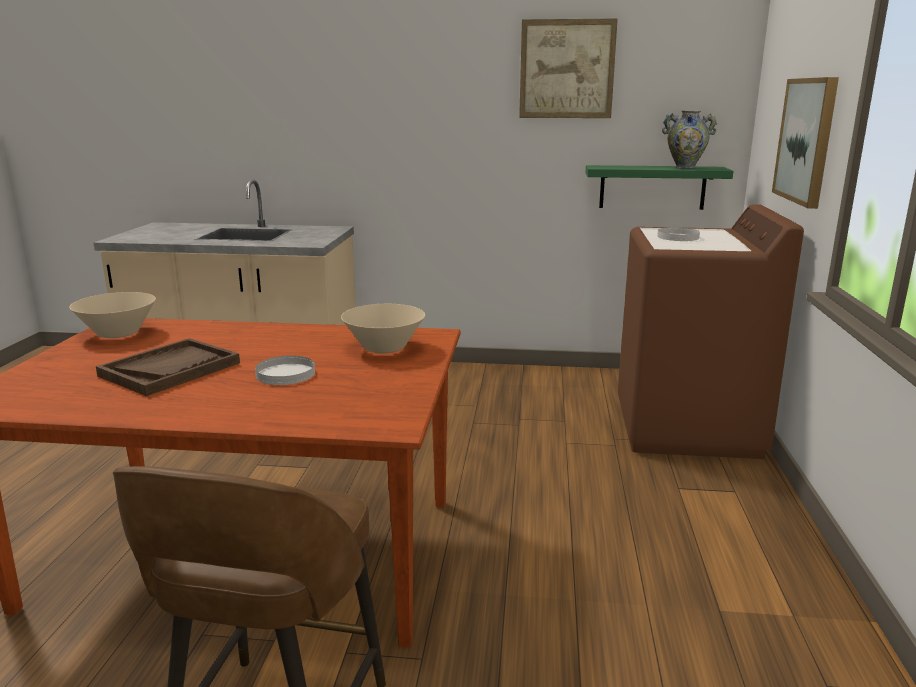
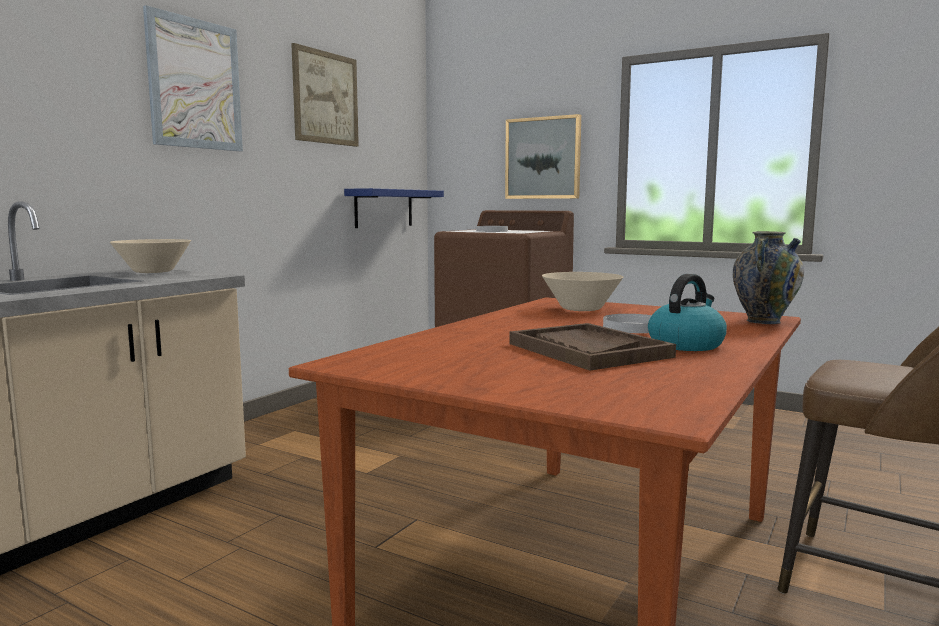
camera: 65 degrees left, 10 degrees down
(118, 333) = (399, 363): beige bowl -> beige bowl (153, 272)
(204, 396) = (686, 344): none -> kettle
(409, 79) = (195, 84): none -> picture
(652, 187) = (384, 208): green shelf -> blue shelf
(685, 167) = (410, 189): vase -> vase (763, 321)

